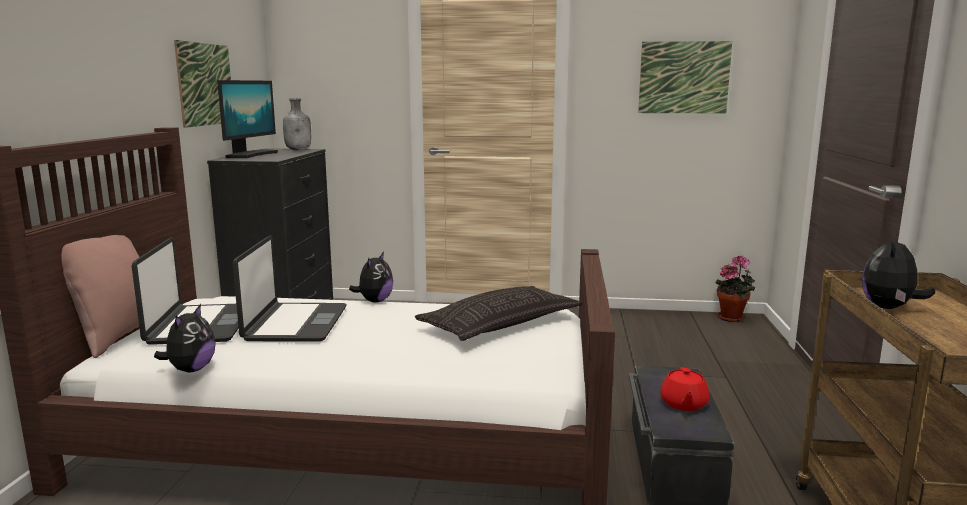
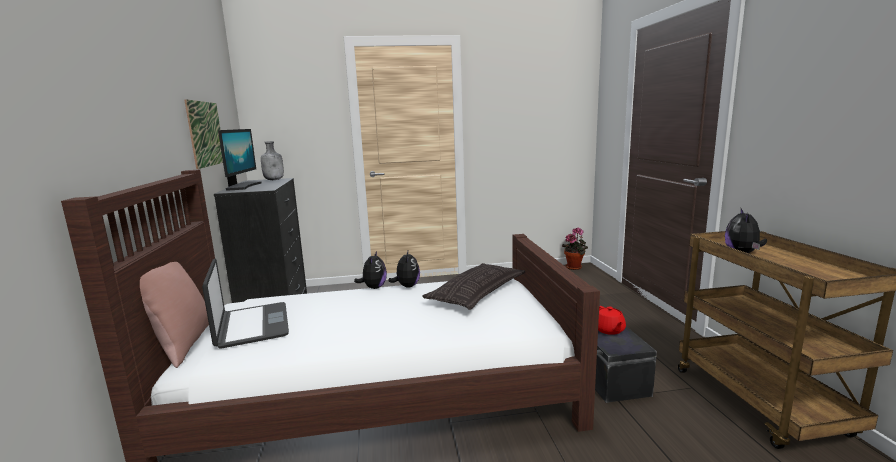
camera: 15 degrees left, 0 degrees up
(191, 369) = (272, 364): plush toy -> plush toy (407, 286)
(295, 324) = (328, 314): laptop -> none
(684, 77) = (535, 116): picture -> none

